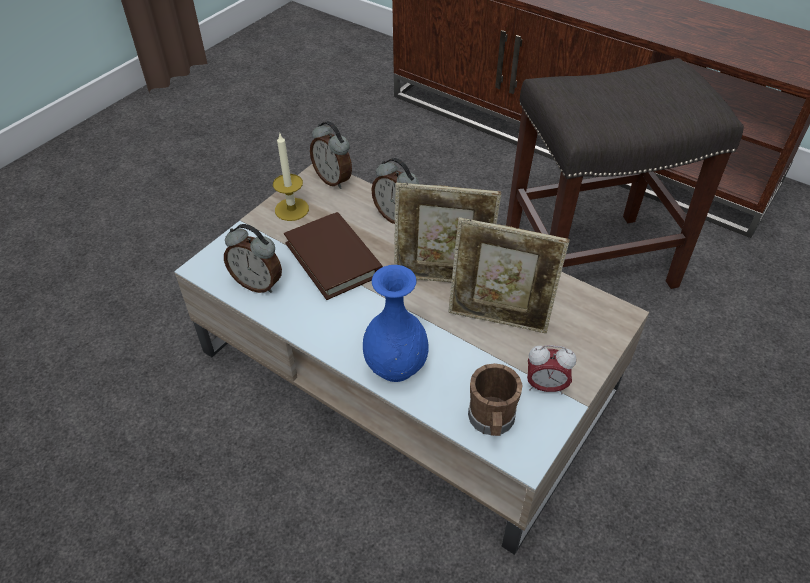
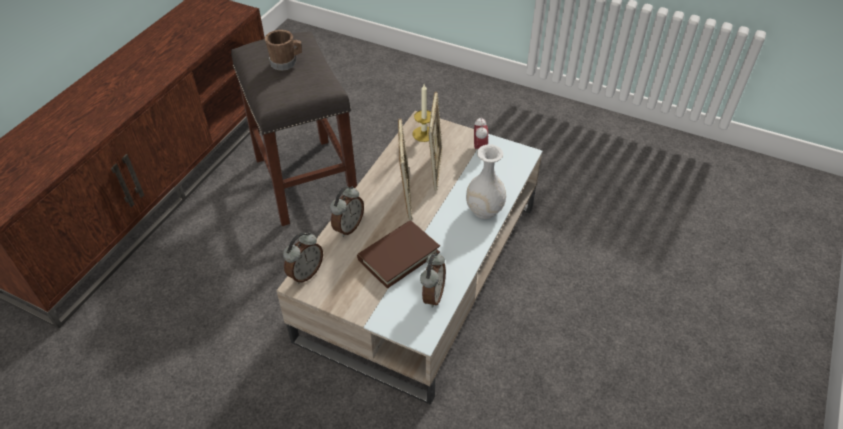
camera: 100 degrees left, 0 degrees up
(291, 209) = (346, 293): candle -> candle (424, 134)
(396, 366) = (484, 209): blue vase -> white vase
(491, 421) = (509, 167): brown mug -> brown mug (286, 63)

